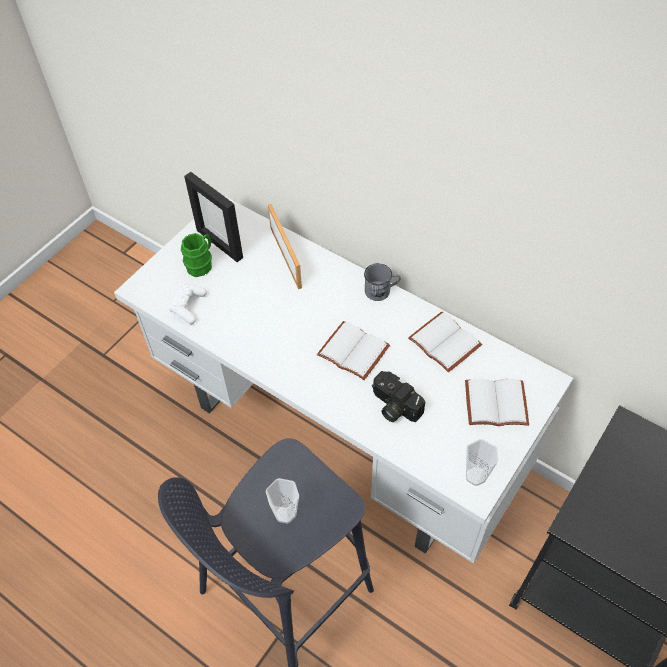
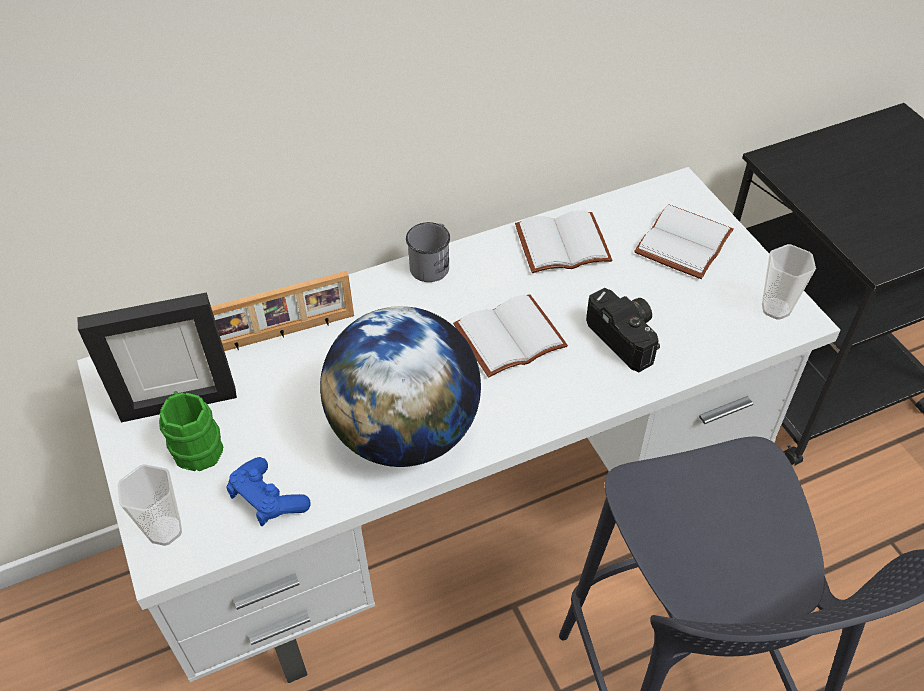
camera: 60 degrees left, 5 degrees down
(188, 307) = (267, 500): white game controller -> blue game controller
(259, 338) = (405, 432): none -> globe
(285, 513) = (723, 539): cup -> cup (165, 530)
(287, 257) = (282, 334): picture frame -> picture frame turned 150 degrees clockwise
(393, 406) = (627, 337): camera -> camera turned 105 degrees counterclockwise

